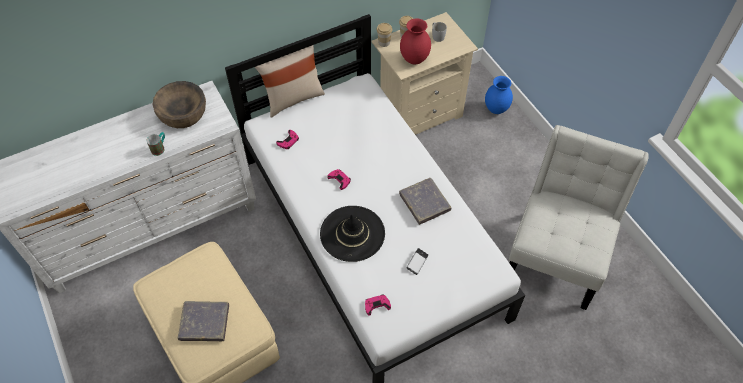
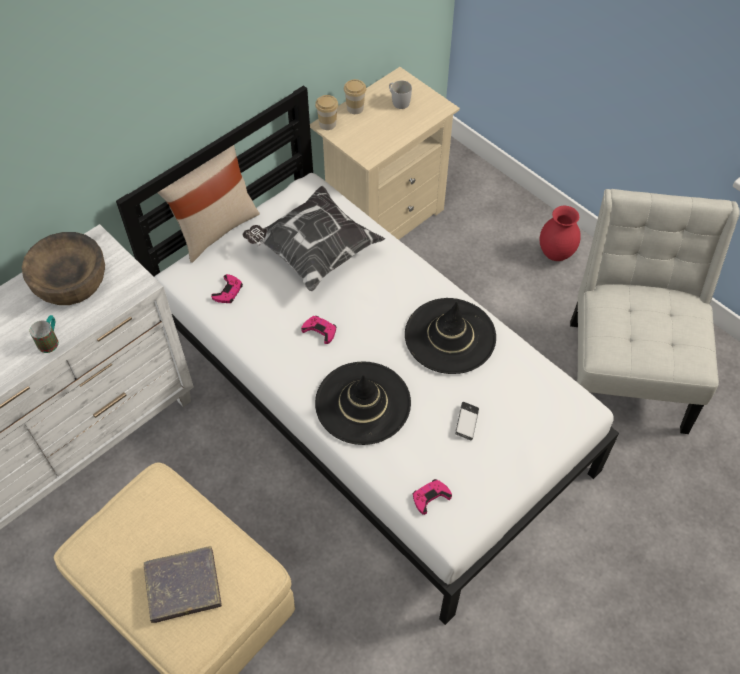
camera: 15 degrees left, 0 degrees up
(352, 127) = (314, 252): none -> pillow
(415, 59) = (378, 139): red vase -> red vase (556, 254)
(424, 202) = (450, 336): grey book -> black hat
(496, 109) = (486, 191): blue vase -> none

